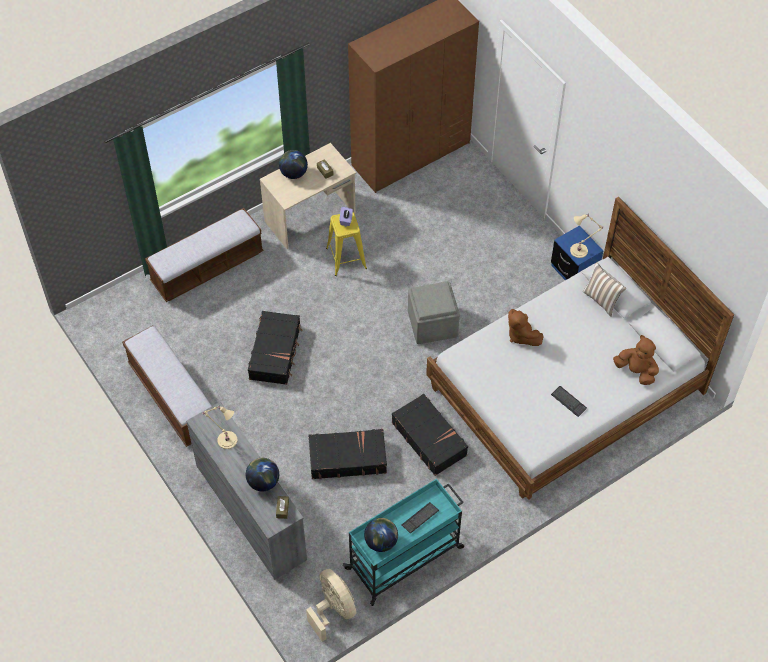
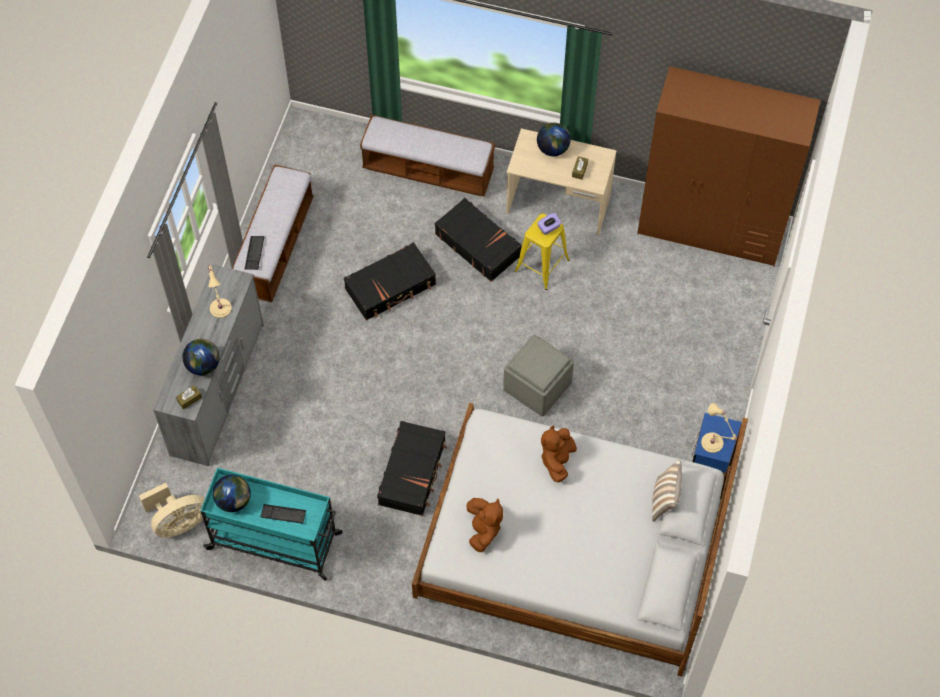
camera: 50 degrees right, 5 degrees up
(333, 610) = (178, 522): beige fan -> beige fan turned 45 degrees clockwise
(347, 458) = (334, 422): black suitcase -> black suitcase (478, 244)
(568, 401) = (521, 551): keyboard -> keyboard (254, 253)
(636, 371) = (610, 586): brown plush toy -> brown plush toy (483, 530)

